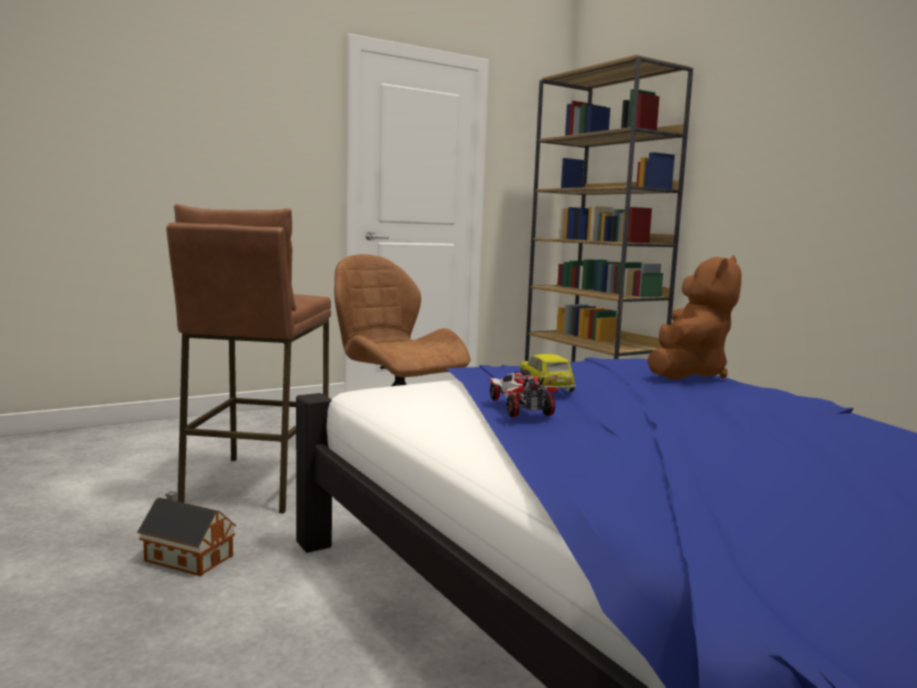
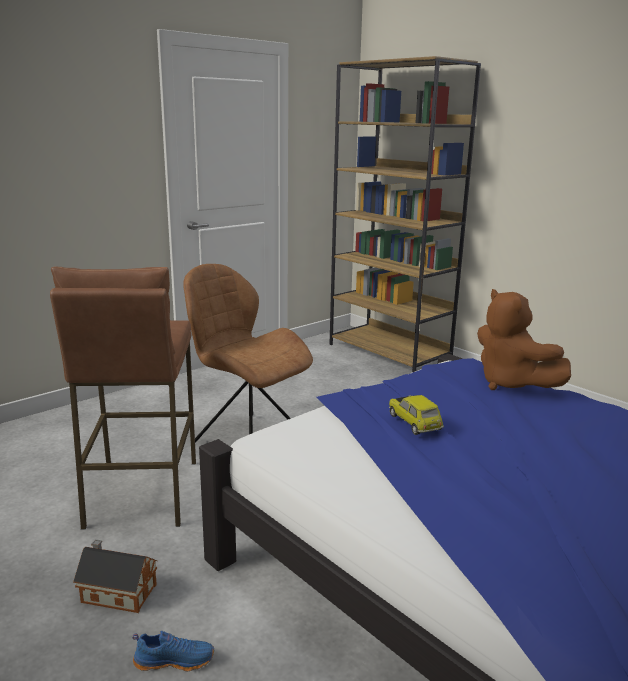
camera: 10 degrees left, 10 degrees up
(219, 619) = (174, 660): none -> blue shoe
(518, 408) = (409, 462): toy car -> none
(686, 374) = (511, 384): brown plush toy -> brown plush toy turned 135 degrees clockwise

